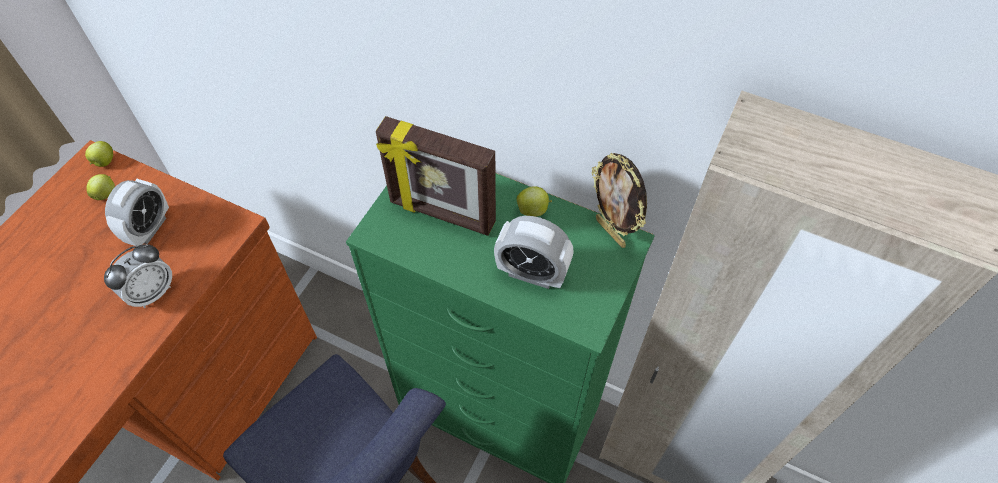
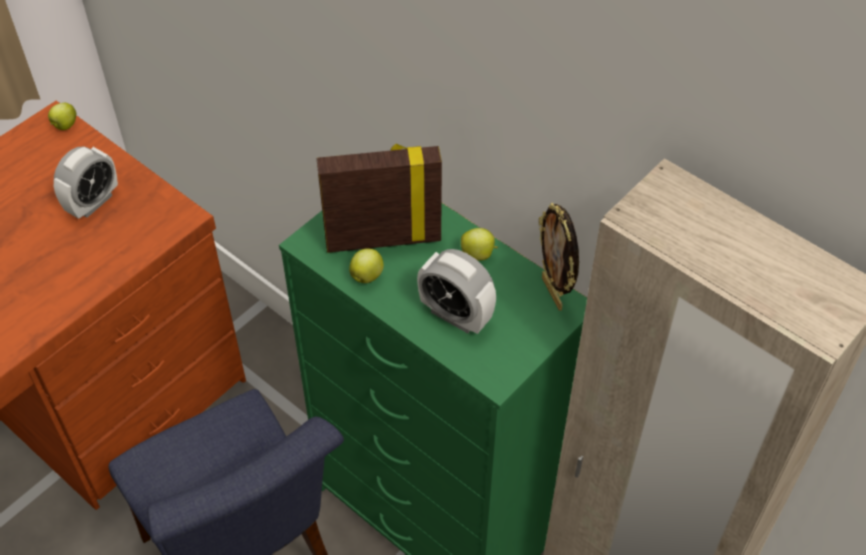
camera: 15 degrees right, 5 degrees down
(106, 194) = (58, 159): apple -> apple (367, 275)
(152, 292) = (80, 267): alarm clock -> none
(441, 214) = (383, 238): picture frame -> picture frame turned 135 degrees clockwise

